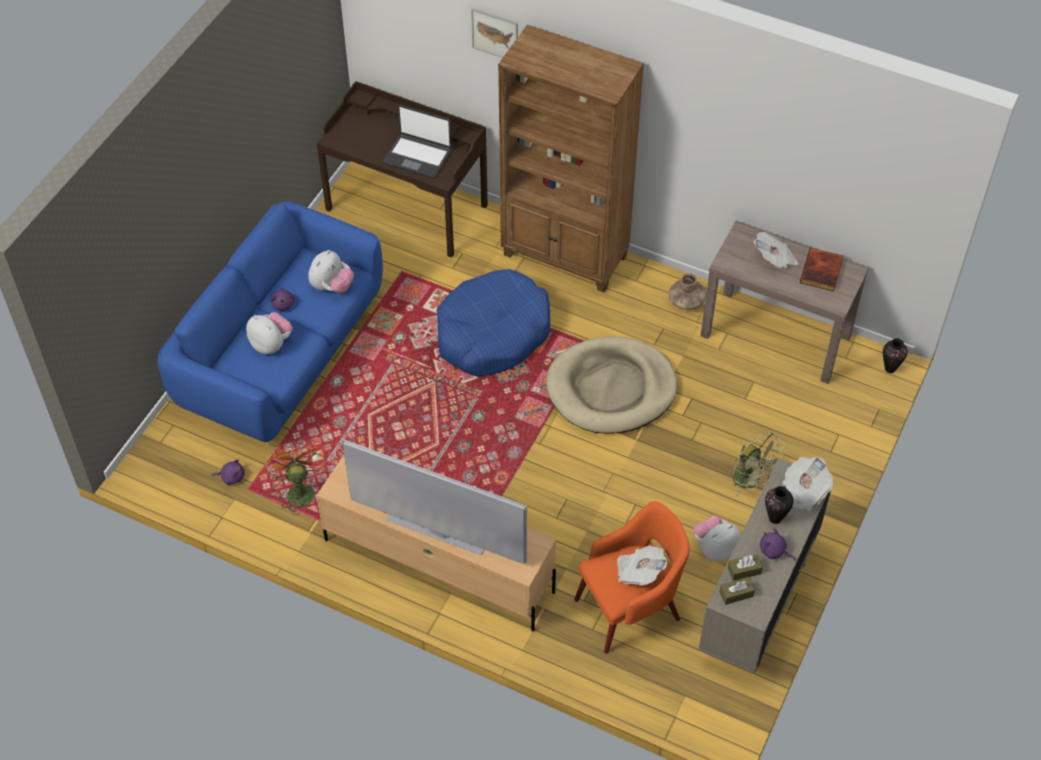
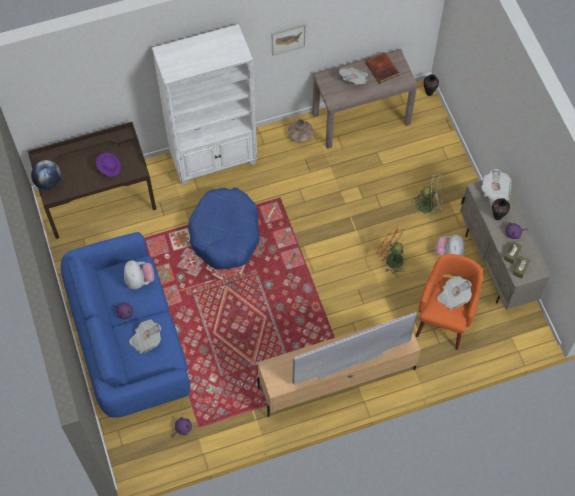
camera: 45 degrees left, 10 degrees up
(271, 344) = (146, 340): plush toy -> newspaper
(298, 490) = (225, 404): orange fan -> orange fan (390, 259)
(346, 127) = (49, 182): none -> globe
(418, 156) = (109, 167): laptop -> purple hat
(495, 34) = (127, 65): picture -> picture (288, 39)
(565, 256) = (214, 159): brown bookcase -> white bookcase
(611, 389) = (315, 213): beige dog bed -> none

